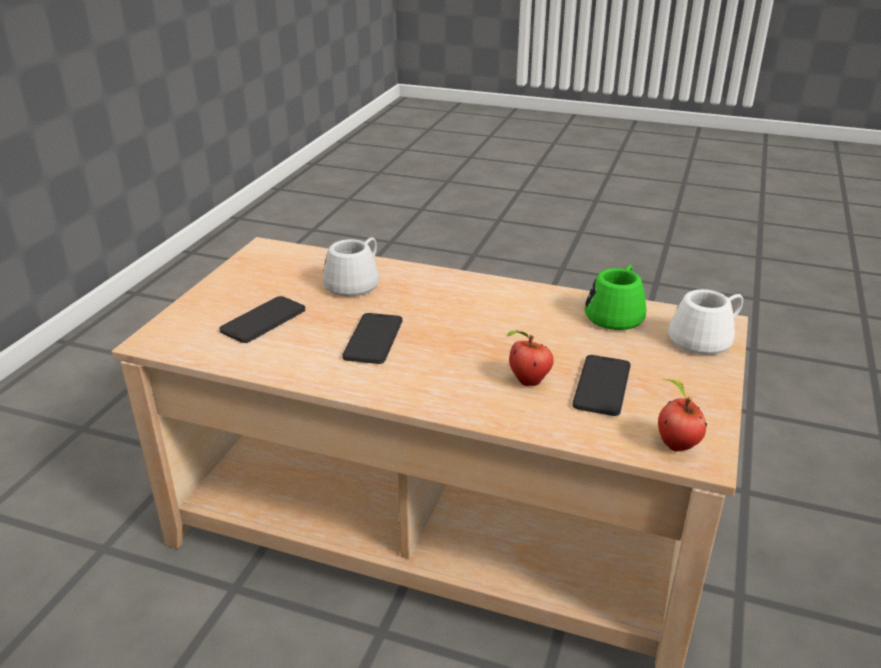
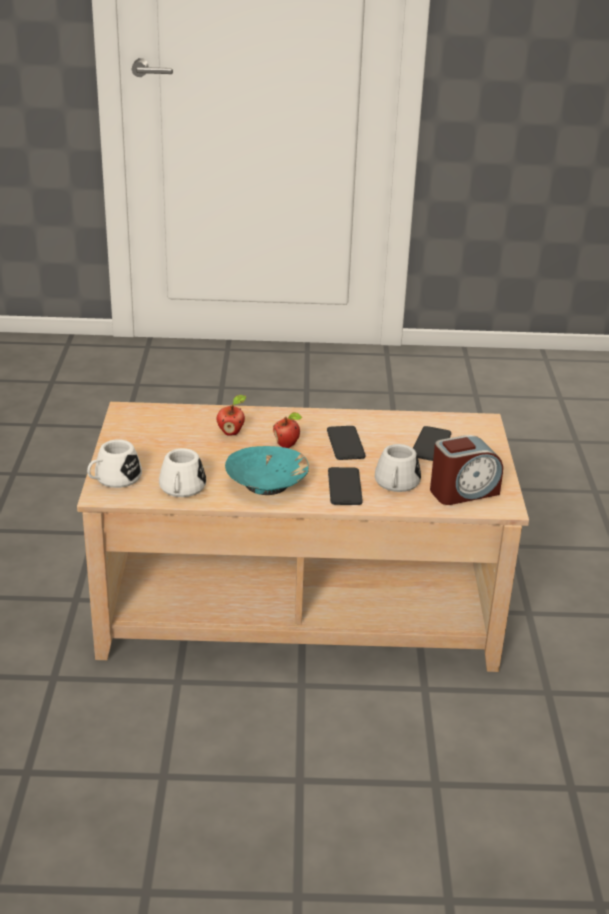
camera: 160 degrees right, 0 degrees up
(290, 265) = (463, 491): none -> alarm clock
(507, 305) = (267, 483): none -> turquoise bowl
(602, 385) = (184, 437): phone -> phone (344, 487)
(616, 313) = (181, 490): green mug -> white mug
(675, 445) = (140, 413): apple -> apple (287, 445)

